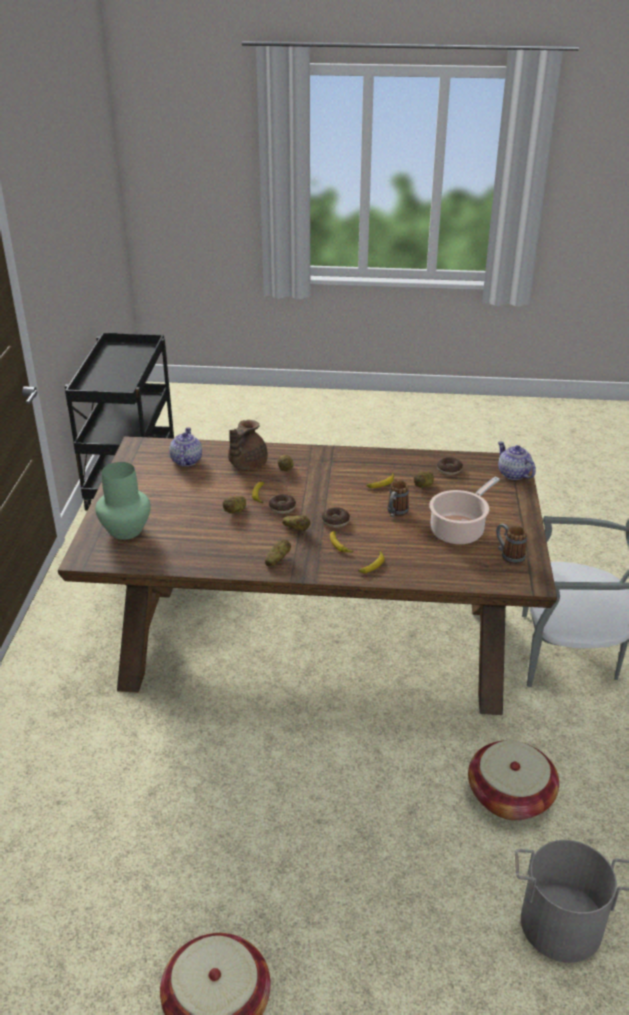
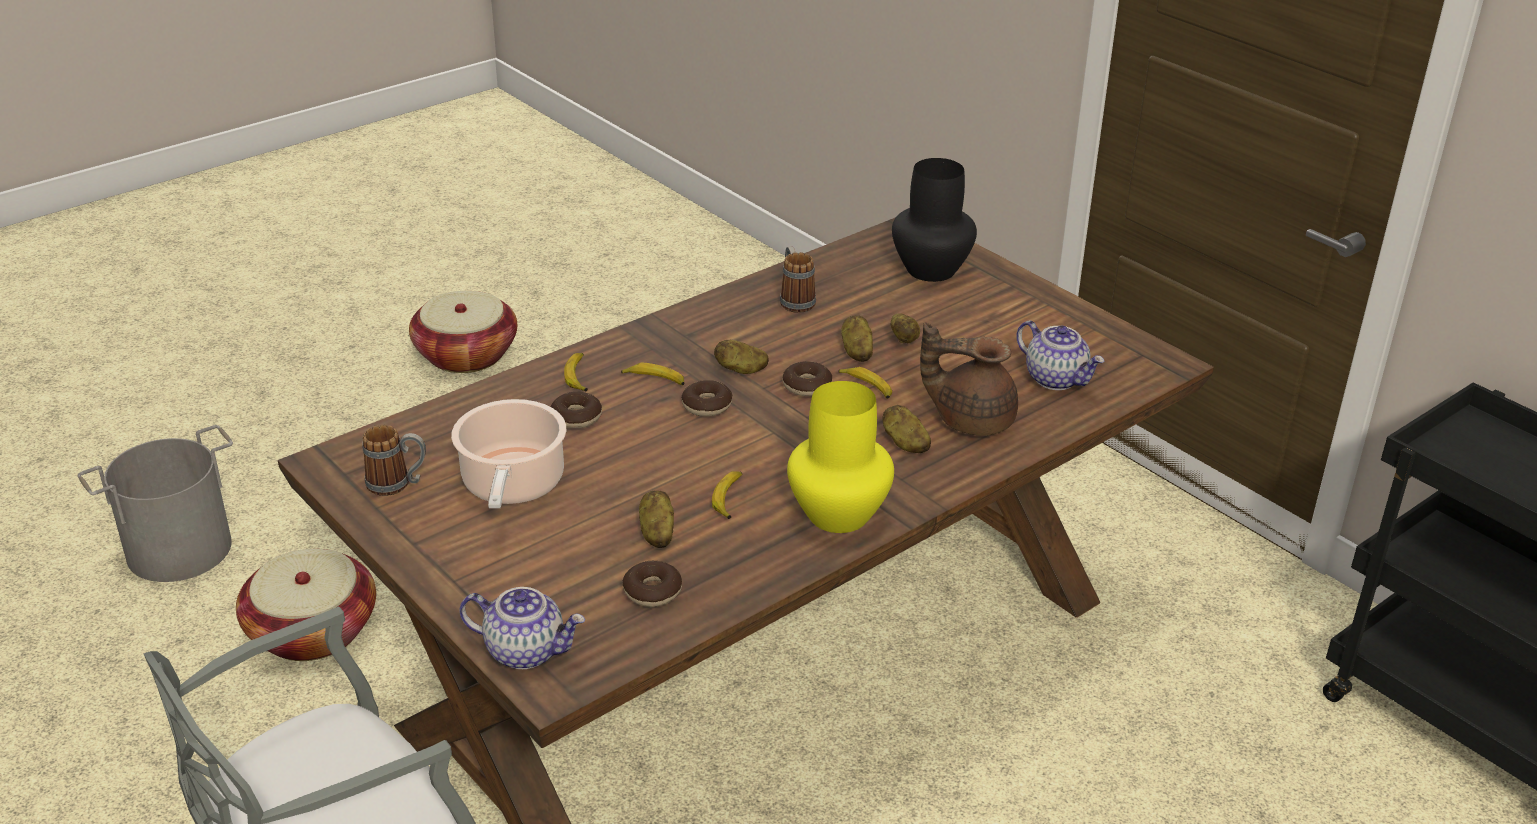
camera: 135 degrees right, 0 degrees up
(126, 531) = (929, 269): green vase -> black vase
(246, 464) = (970, 419): brown teapot -> brown teapot turned 60 degrees counterclockwise
(277, 560) = (703, 325): potato -> potato (904, 339)
(351, 460) = (836, 514): none -> yellow vase
(395, 513) = (640, 462): mug -> mug (795, 300)
(398, 545) = (576, 417): none -> donut

